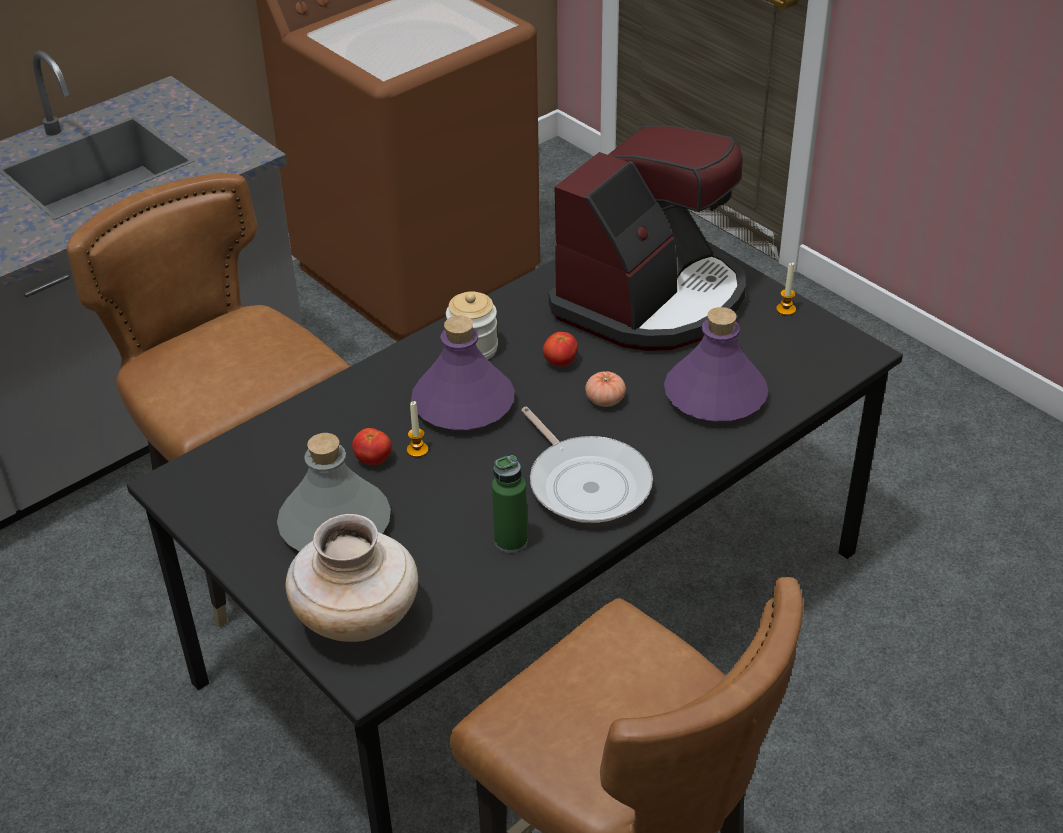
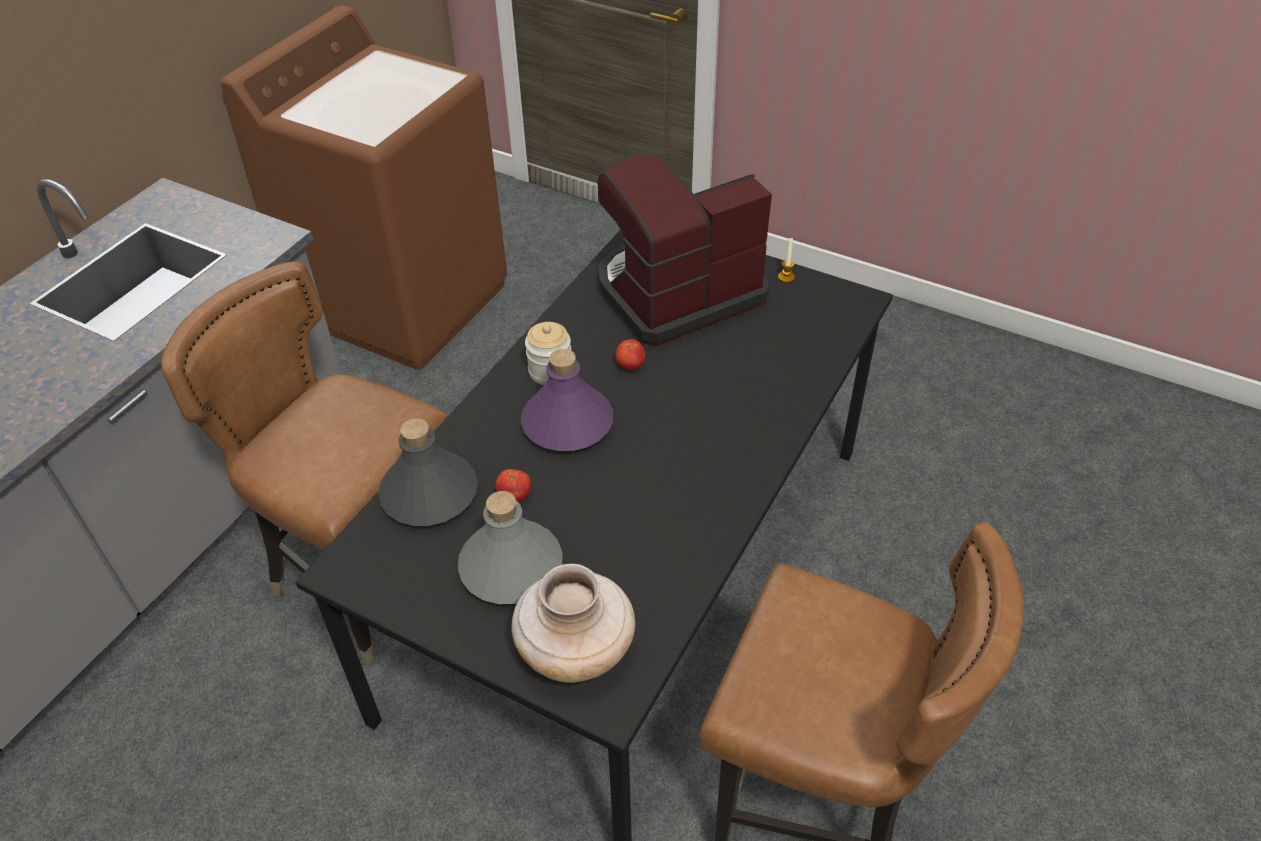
camera: 20 degrees left, 5 degrees up
(290, 437) = (429, 494): none -> grey bottle
(417, 450) = (549, 476): candle -> none
(511, 541) = (671, 539): green bottle -> none
(586, 483) = (707, 469): frying pan -> none
(605, 400) = (684, 390): tomato -> none
(651, 299) = (676, 292): coffee machine -> coffee machine turned 135 degrees counterclockwise
(715, 396) = (770, 365): purple bottle -> none

